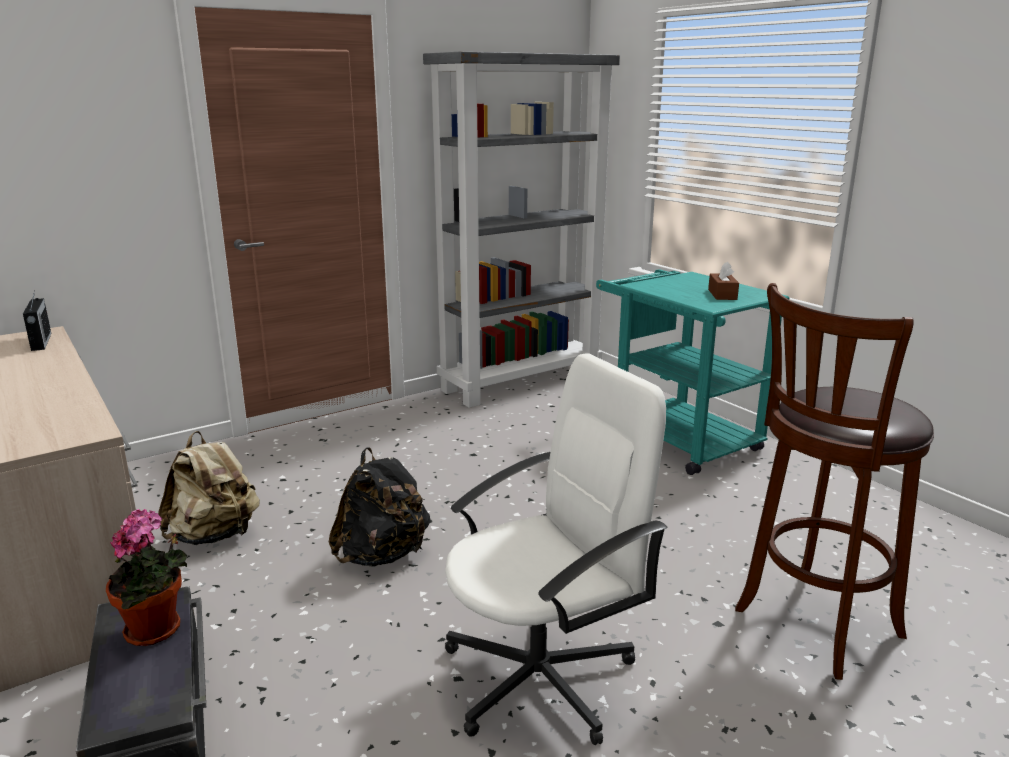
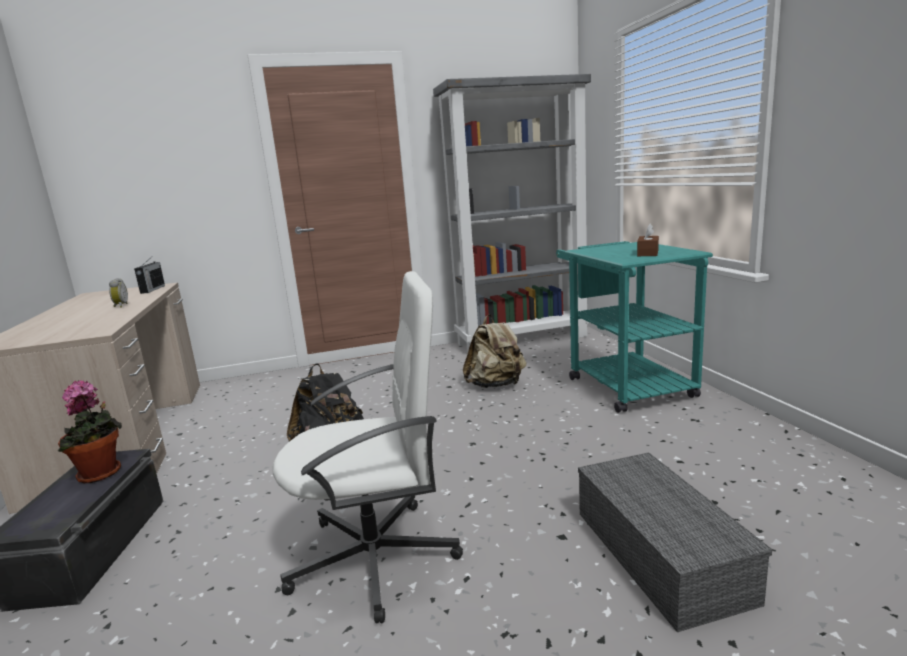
camera: 20 degrees right, 5 degrees down
(39, 378) = (120, 306): none -> alarm clock
(214, 535) = (236, 426): beige backpack -> beige backpack (496, 385)
(812, 626) = (656, 552): brown stool -> grey storage box

